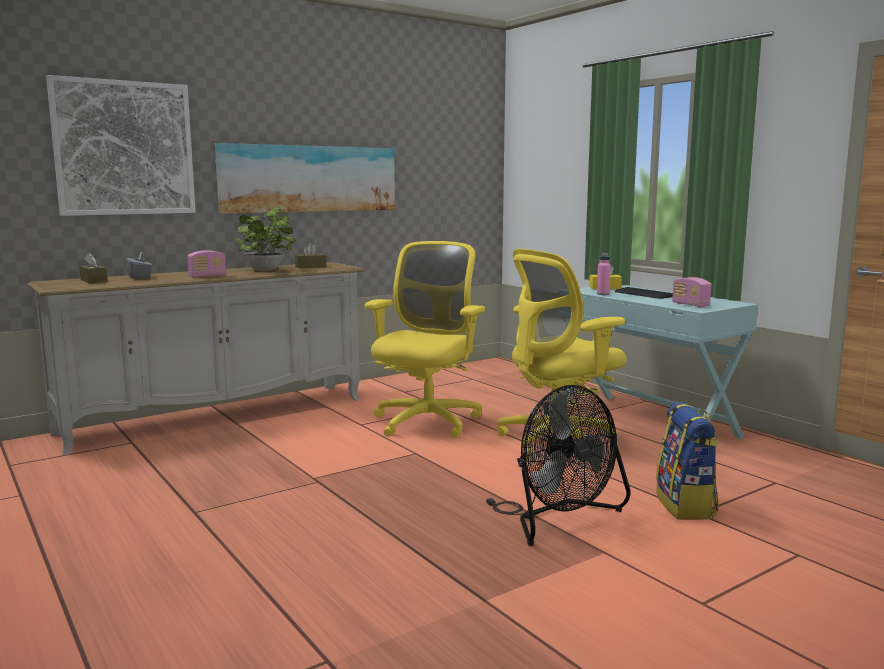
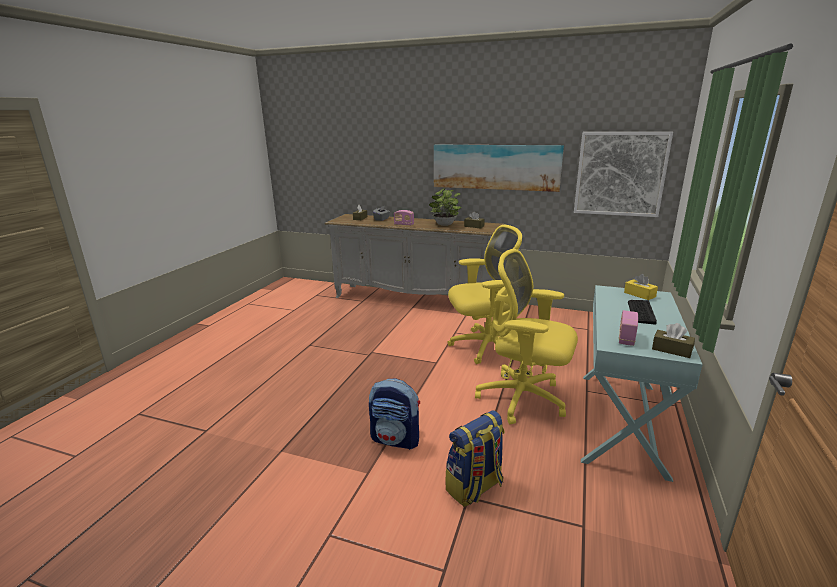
camera: 55 degrees right, 10 degrees up
(124, 148) = (388, 148): picture -> picture (620, 174)
(554, 519) = (396, 439): black fan -> backpack
(603, 294) = (607, 300): pink bottle -> none
(726, 303) = (671, 350): none -> brown tissue box

